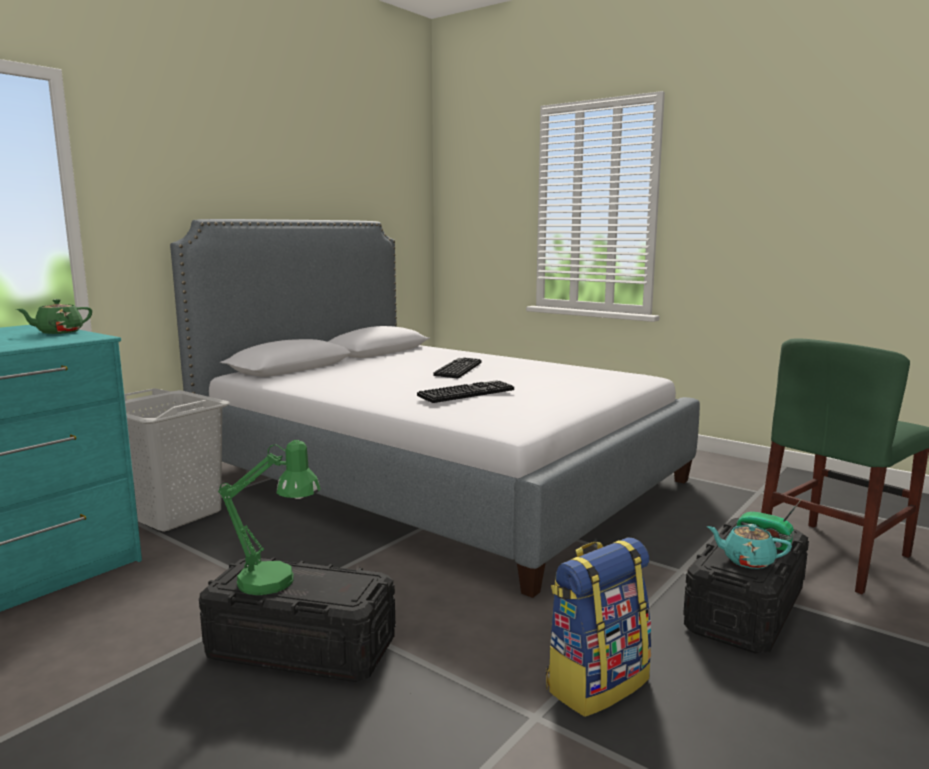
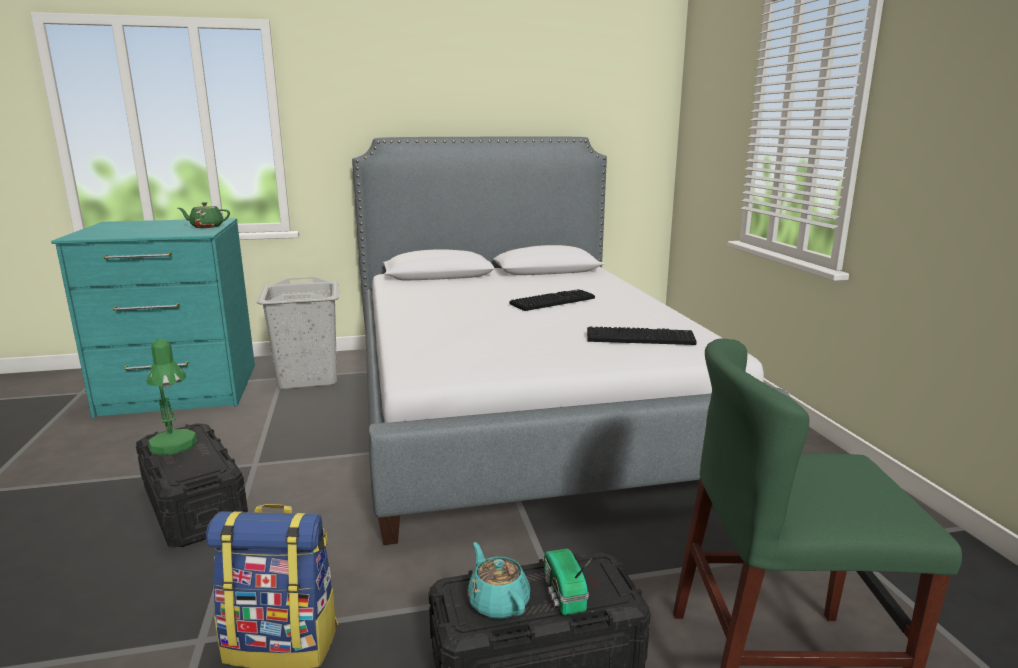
camera: 40 degrees right, 5 degrees up
(466, 393) = (479, 327): keyboard -> keyboard (641, 337)

